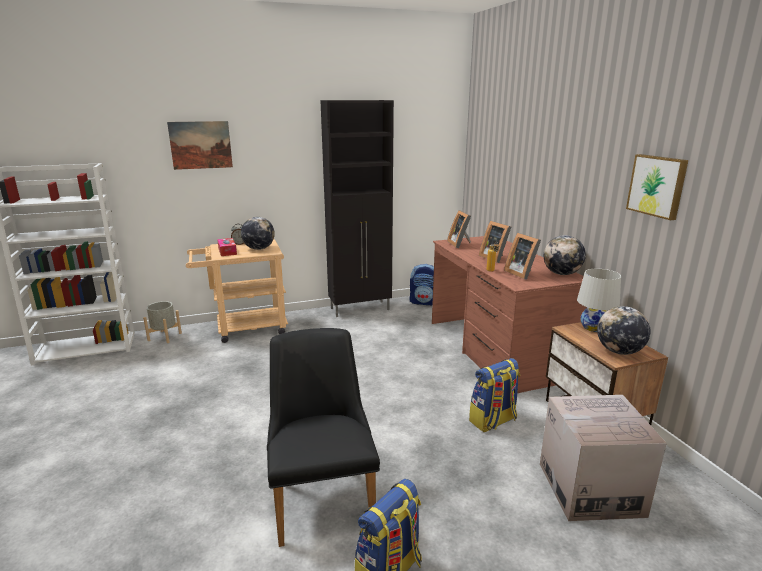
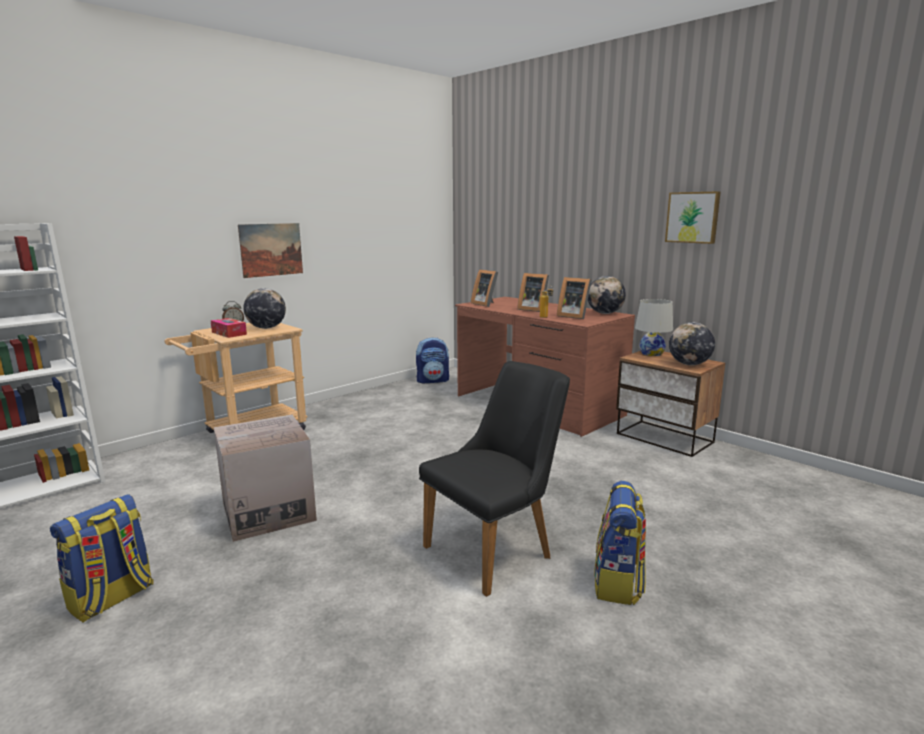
camera: 25 degrees left, 5 degrees down
(164, 337) = (143, 459): grey planter -> none
(201, 145) = (178, 203): picture -> picture (271, 249)
(322, 496) = (497, 548): black chair -> black chair turned 90 degrees clockwise
(361, 309) = (370, 395): black cabinet -> none
(493, 421) = (590, 456): backpack -> backpack (112, 599)
(590, 489) = (708, 483): cardboard box -> cardboard box (268, 512)

